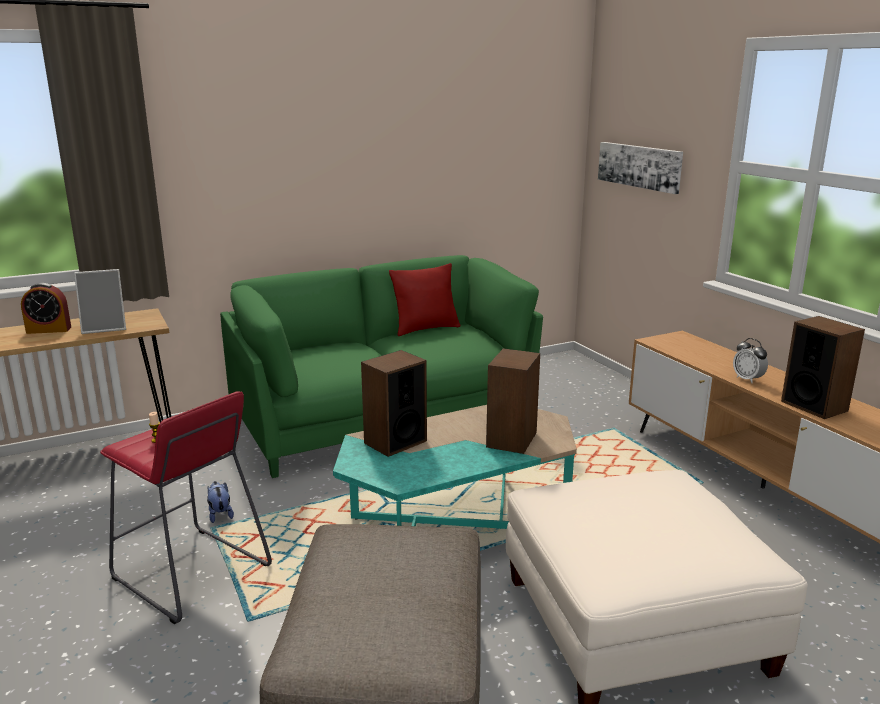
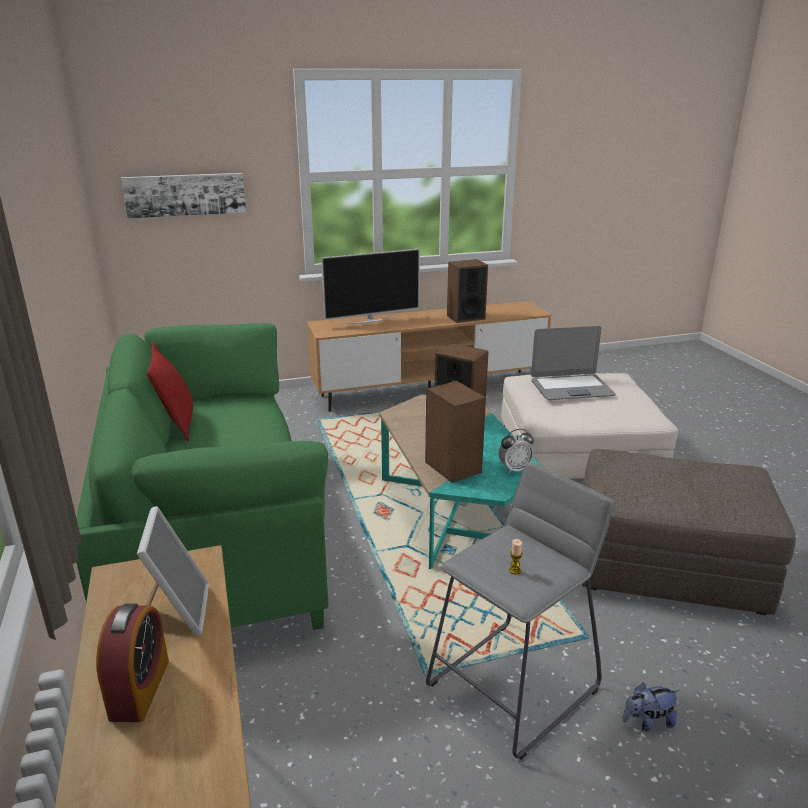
camera: 80 degrees left, 5 degrees up
(191, 573) = (513, 686): red stool -> grey stool
(220, 514) = (396, 670): plush toy -> plush toy (647, 721)
(652, 508) = (571, 388): none -> laptop
(723, 356) = (371, 320): none -> television
(747, 379) = (417, 323): alarm clock -> alarm clock (514, 469)

